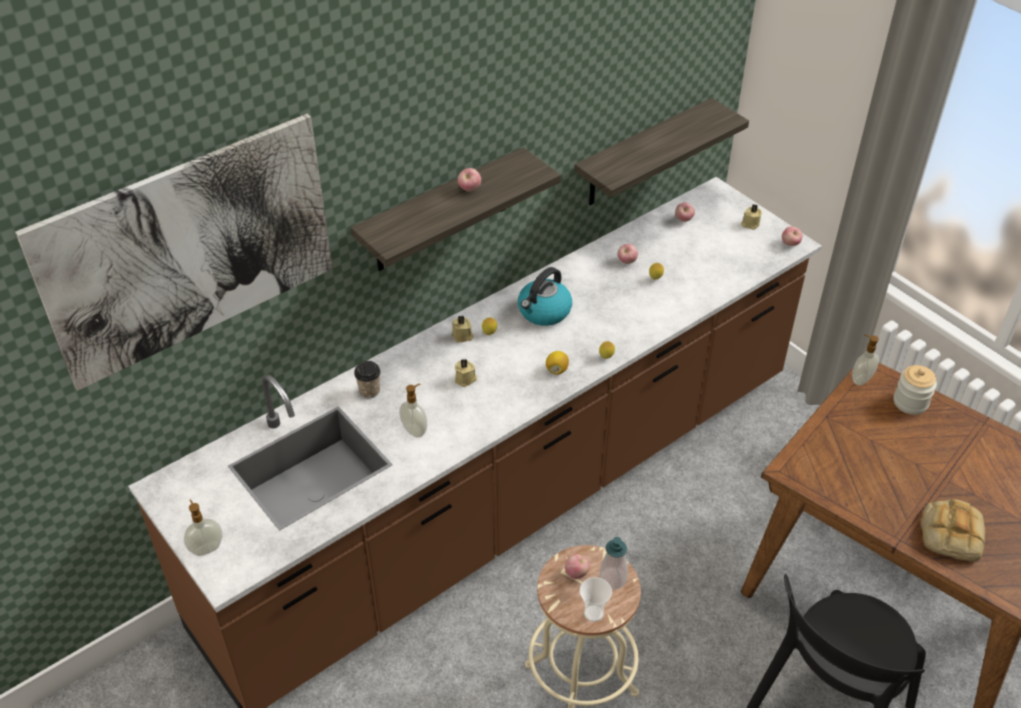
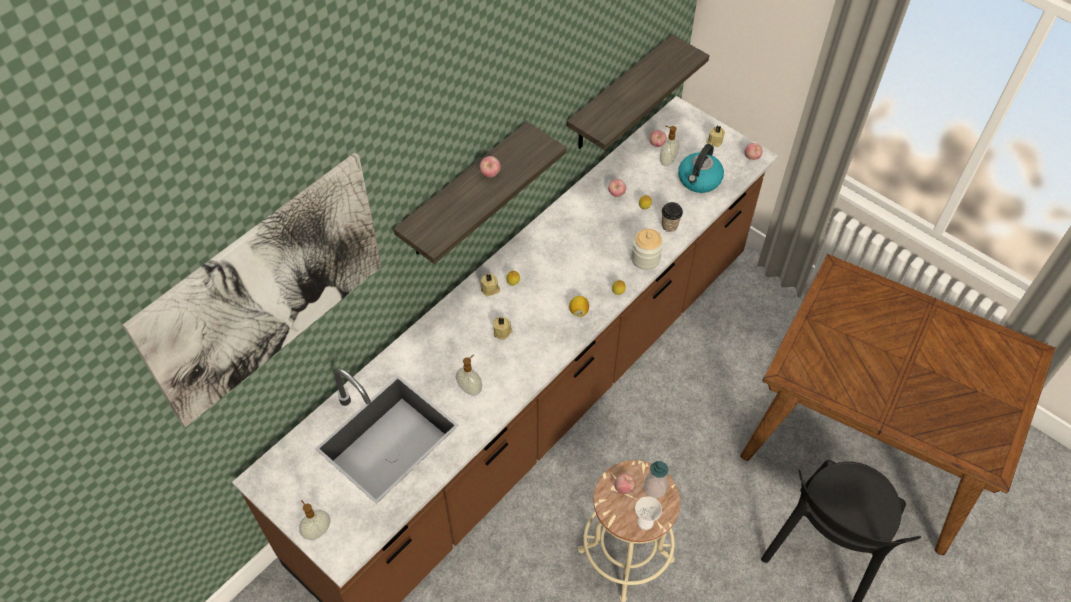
camera: 10 degrees left, 10 degrees up
(369, 391) = (421, 356): cup -> cup (669, 226)
(544, 312) = (555, 255): kettle -> kettle (699, 180)
(860, 379) = (828, 277): soap dispenser -> soap dispenser (667, 161)
(910, 402) = (871, 294): jar -> jar (645, 258)
(950, 533) = (921, 410): bread -> none

